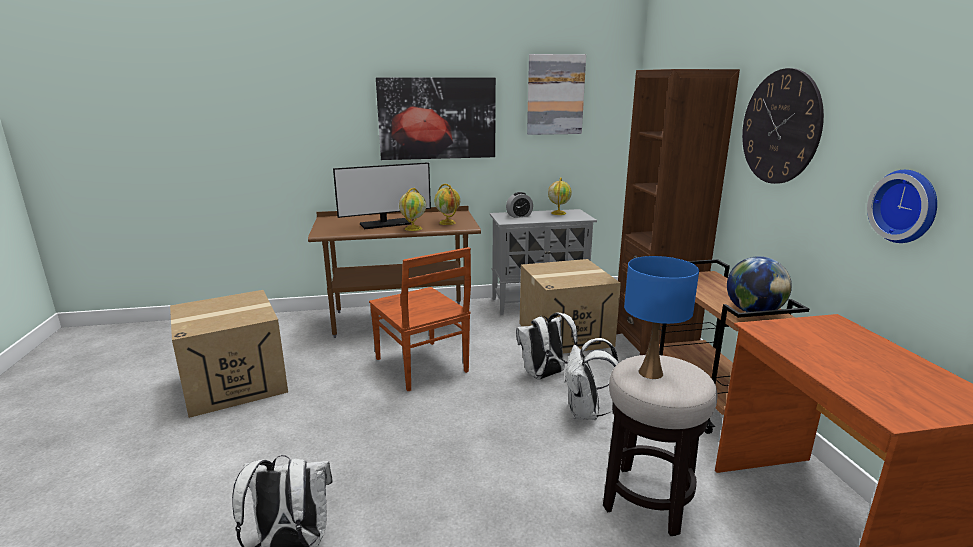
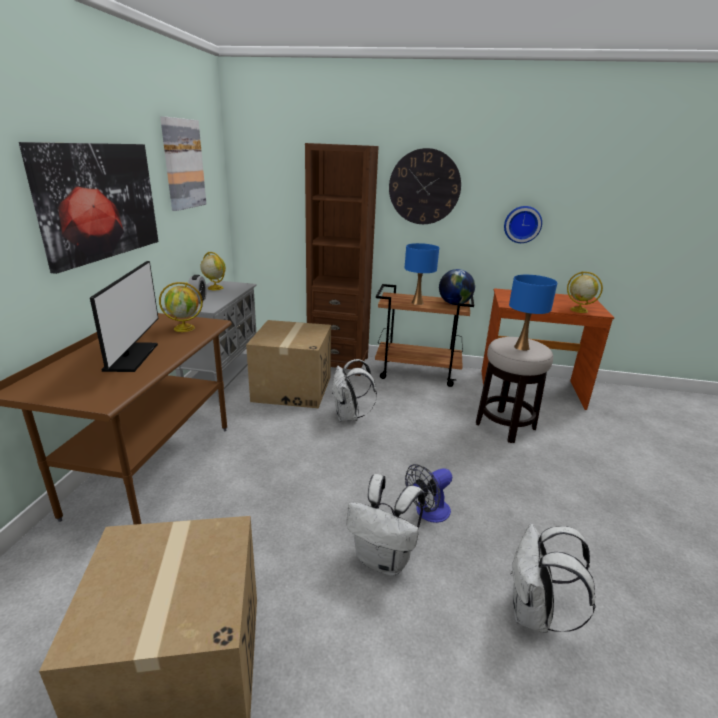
camera: 70 degrees left, 5 degrees up
(412, 454) = (428, 513): none -> fan
(413, 228) = (179, 346): globe -> globe (578, 310)
(422, 366) = (281, 476): brown chair -> none
(586, 413) = (410, 416): white backpack -> white backpack (384, 560)
(708, 291) = (417, 303): none -> blue table lamp

